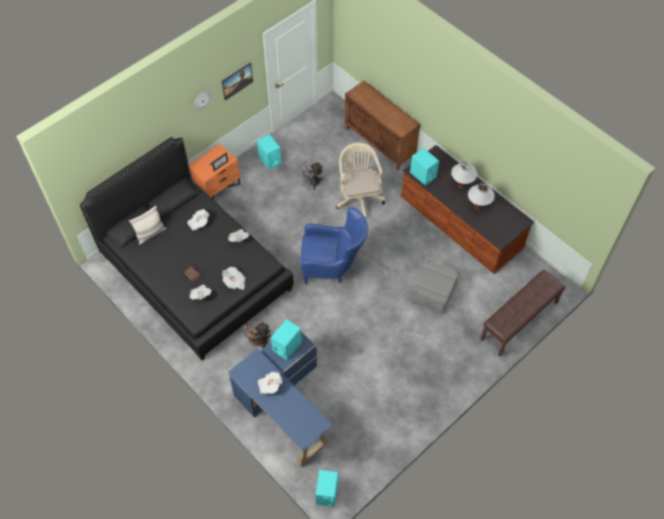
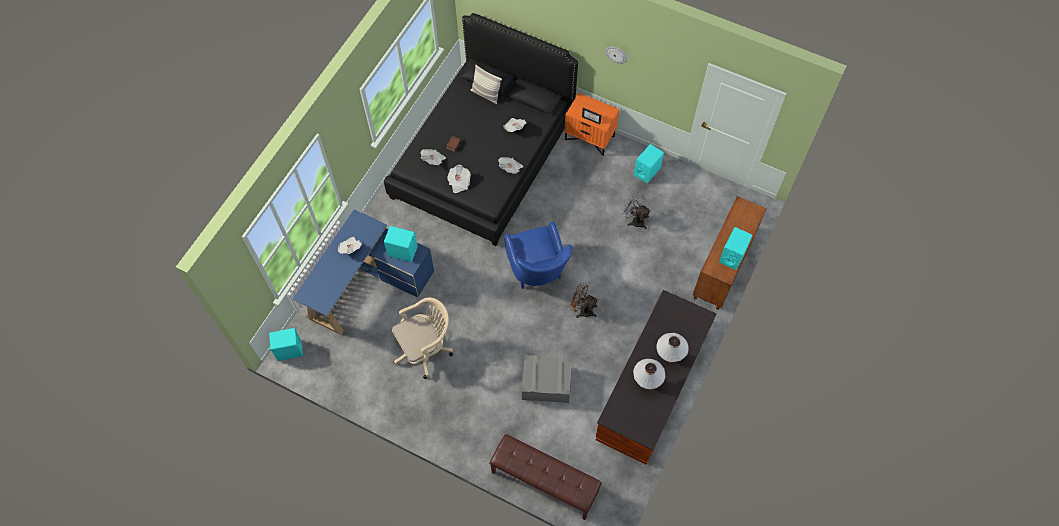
camera: 70 degrees right, 5 degrees up
(238, 86) = (660, 81): picture -> none
(259, 344) = (425, 239): brown fan -> brown fan (582, 310)
(358, 197) = (637, 271): beige office chair -> beige office chair (425, 349)
(423, 175) = (666, 312): turquoise speaker -> turquoise speaker (732, 256)

